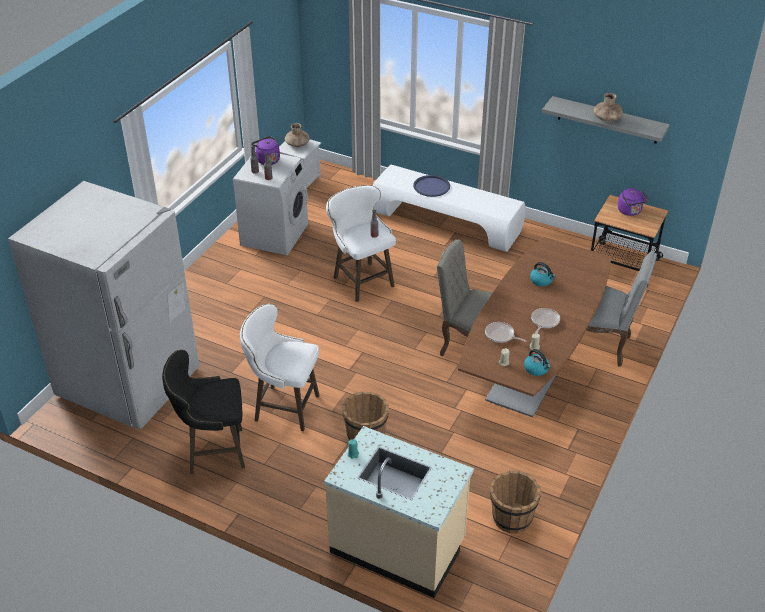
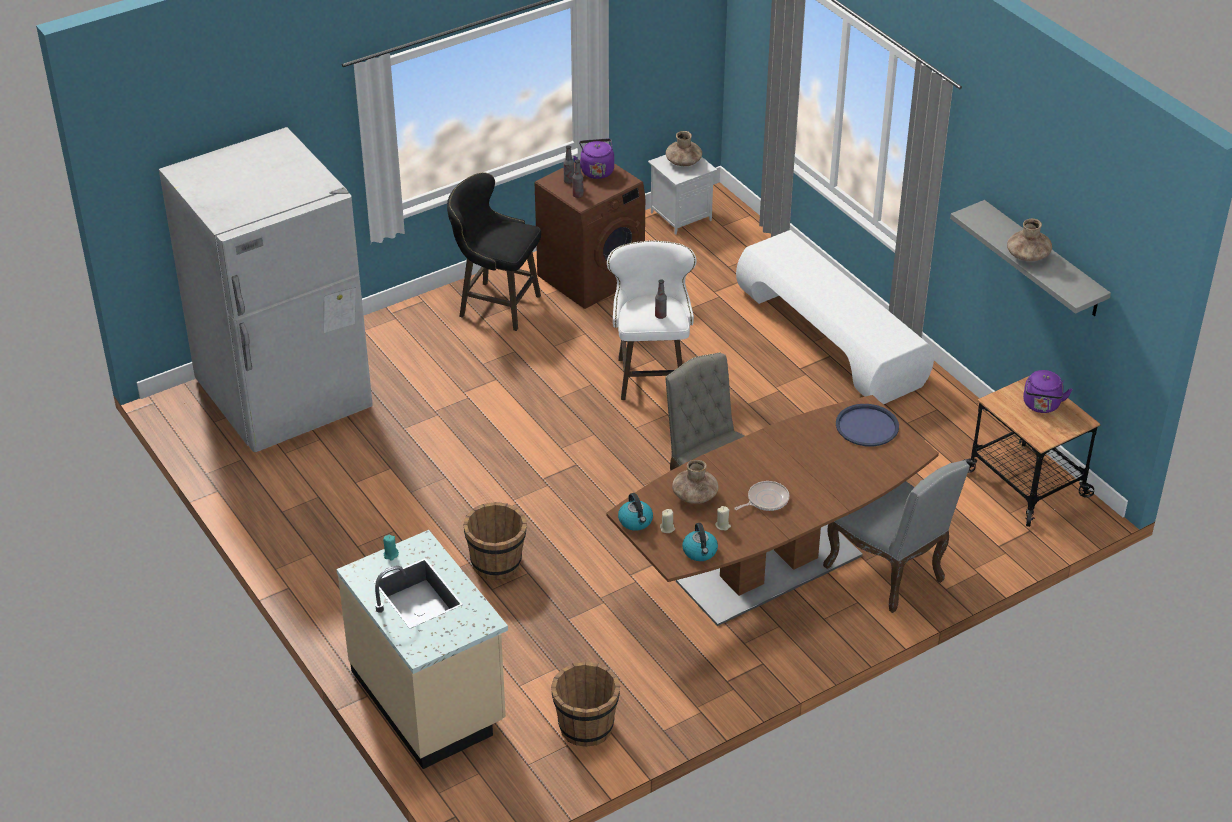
camera: 30 degrees right, 0 degrees up
(212, 451) = (314, 509): black stool -> black stool (496, 305)
(275, 234) = (592, 276): white washing machine -> brown washing machine
(284, 407) = (430, 492): white stool -> none
(431, 186) = (817, 279): blue tray -> blue tray (867, 426)
(501, 335) = (694, 495): frying pan -> brown vase
(541, 280) = (812, 449): kettle -> kettle (636, 521)

